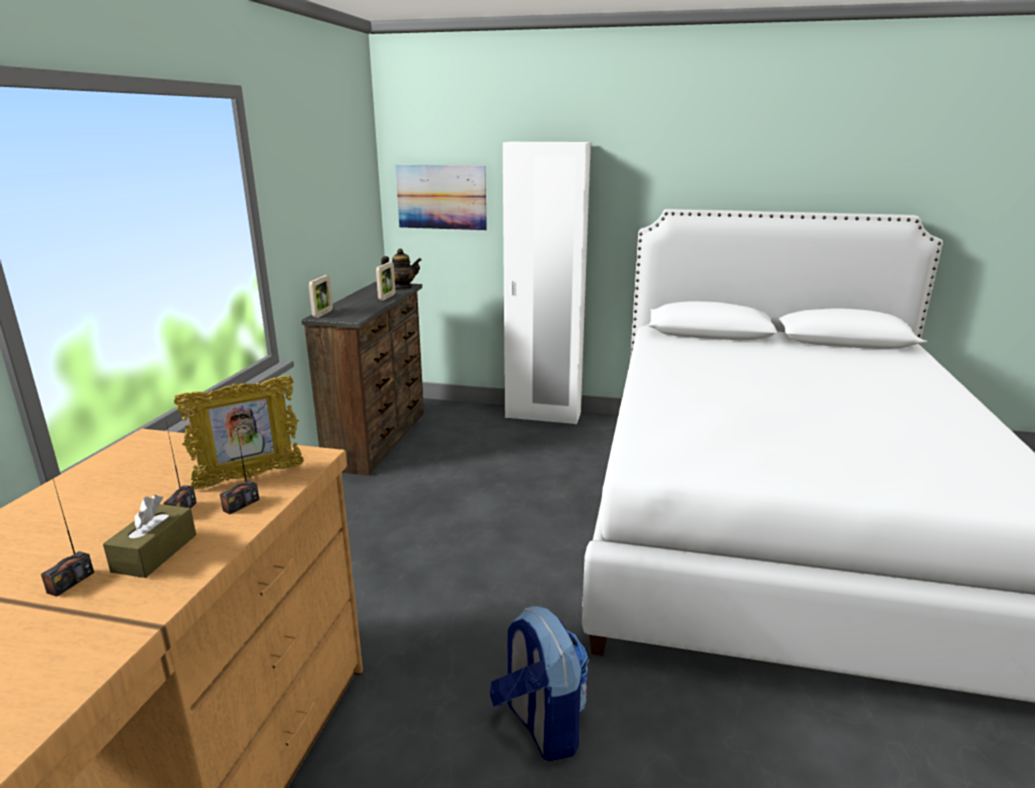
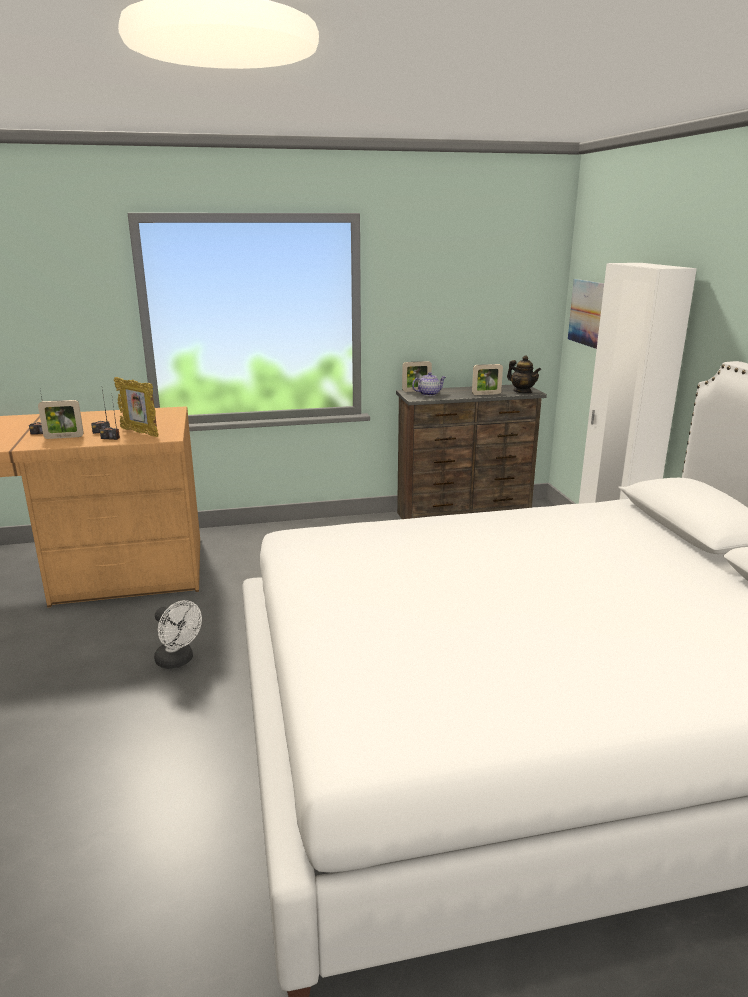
camera: 65 degrees right, 0 degrees up
(155, 553) = (64, 437): brown tissue box -> picture frame
(346, 312) = (429, 394): none -> teapot
(540, 724) = (178, 661): backpack -> white fan

